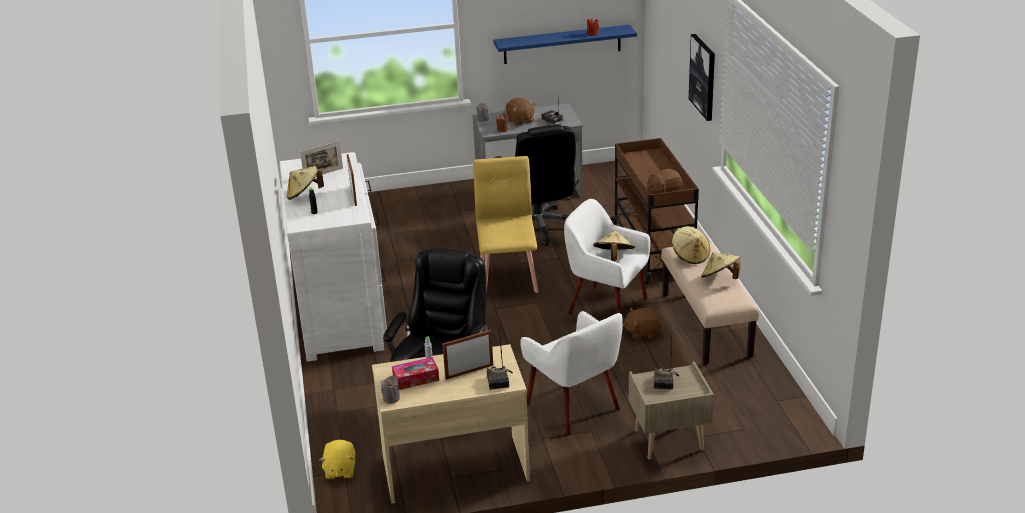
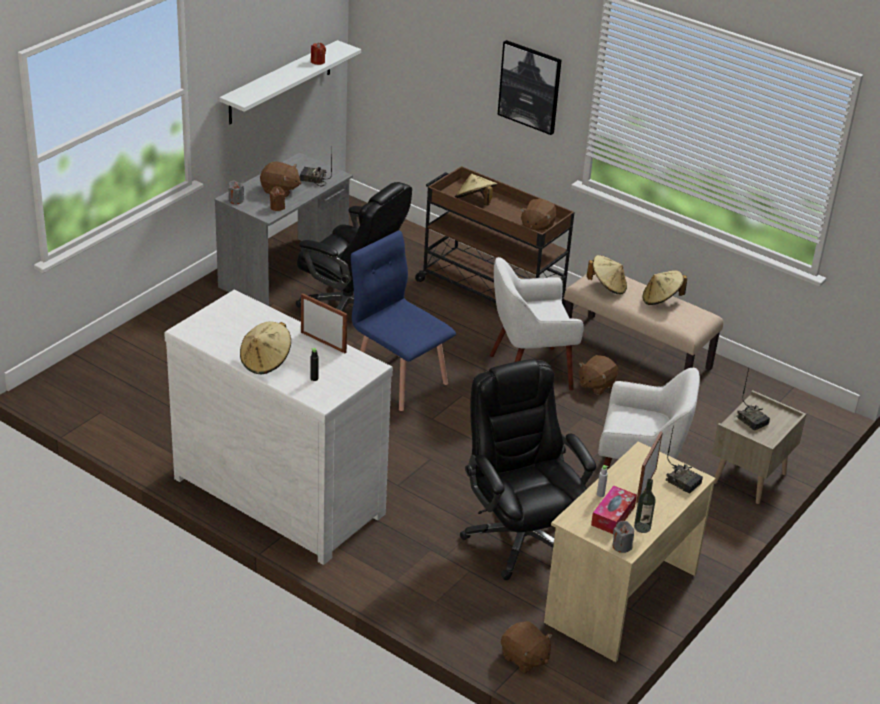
camera: 45 degrees left, 5 degrees up
(323, 174) = (245, 328): picture frame -> none
(340, 470) = (524, 658): yellow plush toy -> brown plush toy
(423, 394) = (642, 527): none -> bottle
(508, 279) = (400, 381): yellow chair -> blue chair
(562, 44) = (280, 82): blue shelf -> white shelf
(613, 257) = (544, 314): beige hat -> beige hat (475, 203)

